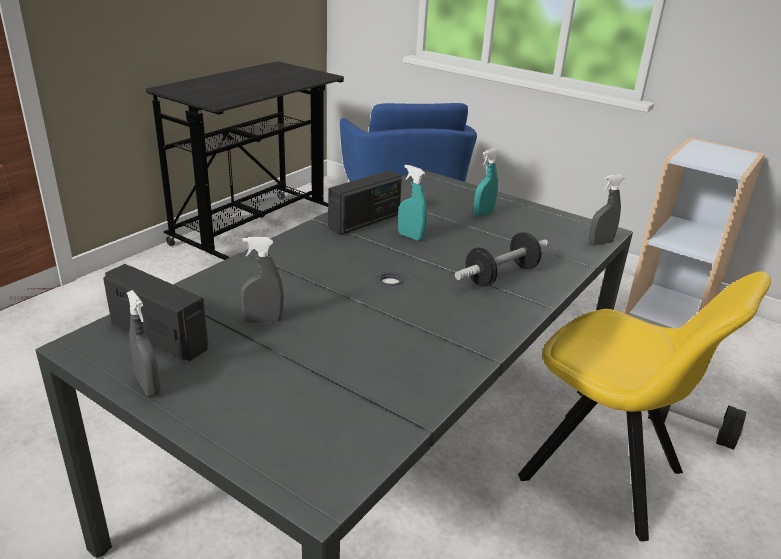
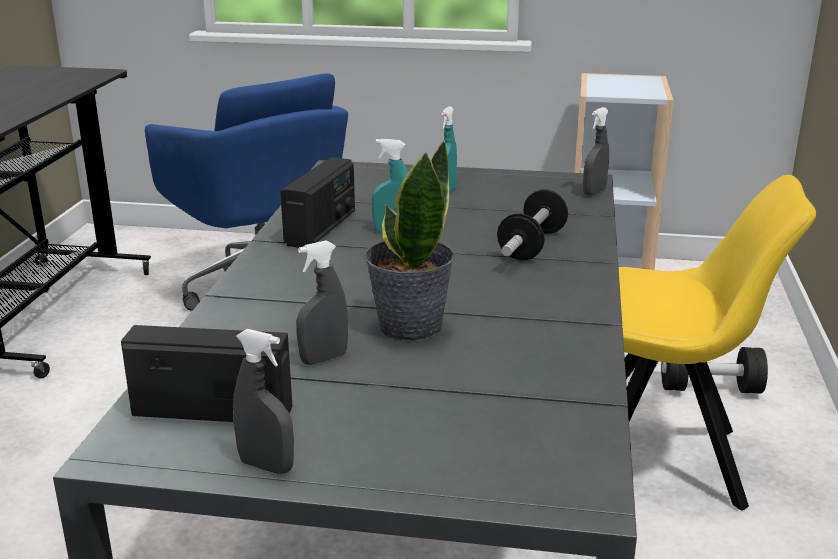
camera: 25 degrees left, 5 degrees down
(343, 314) = (409, 327): none -> potted plant

